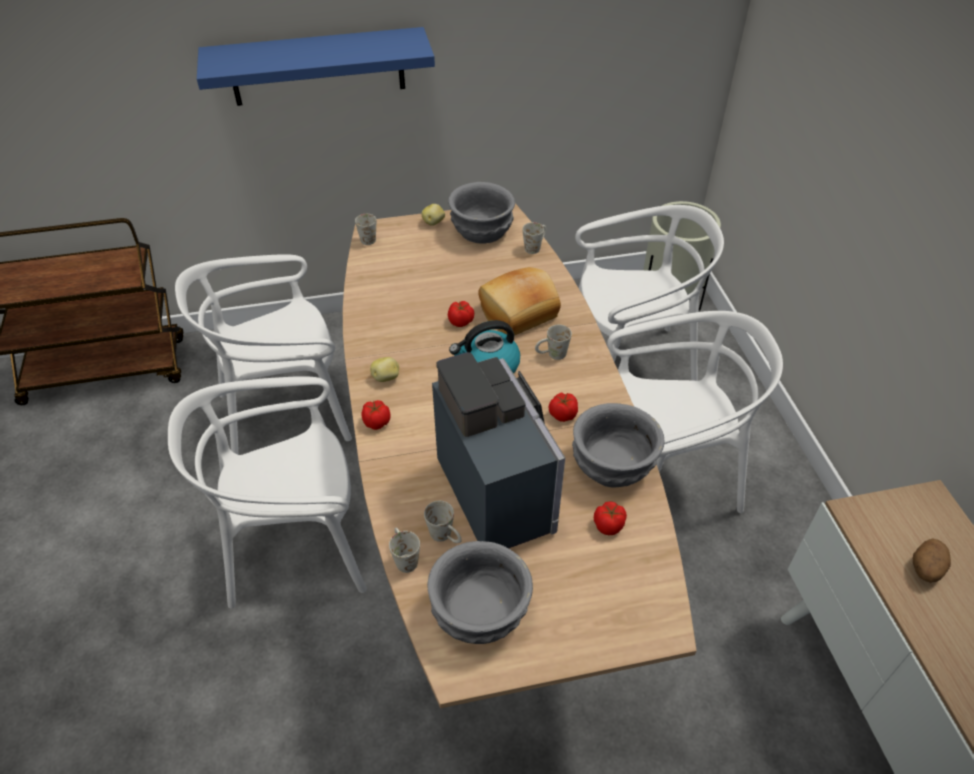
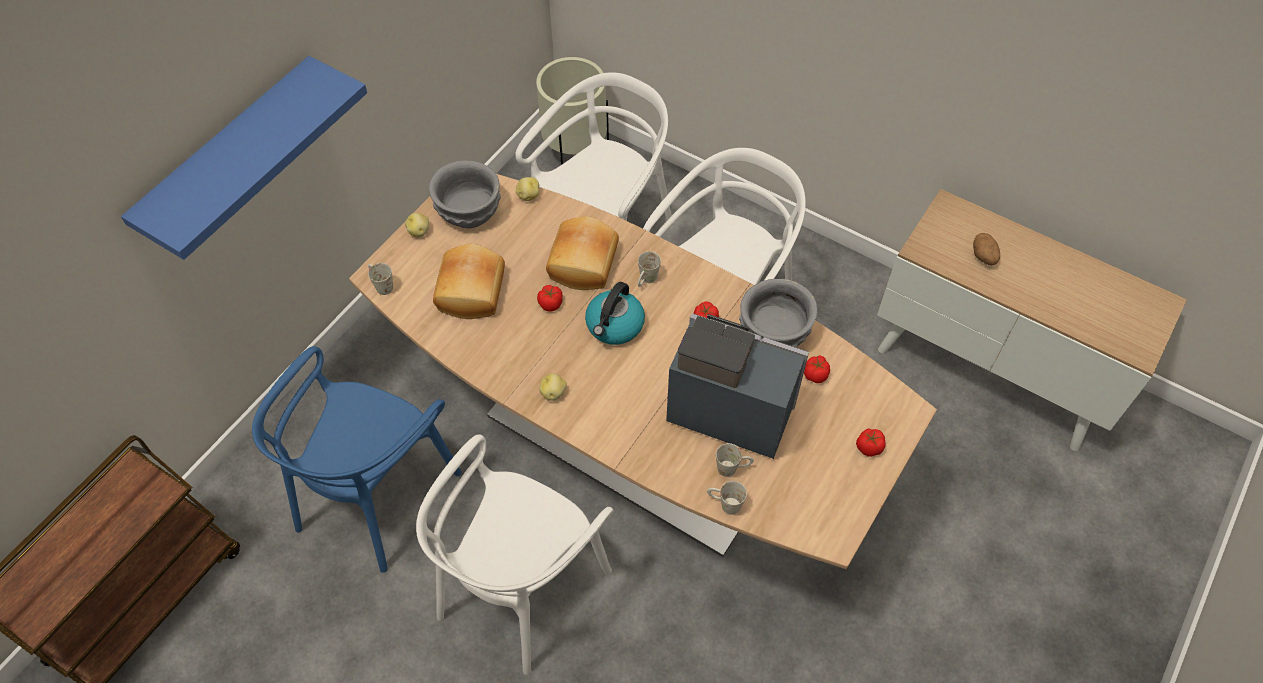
camera: 45 degrees left, 10 degrees up
(286, 412) = (375, 495): white chair -> blue chair
(376, 422) = (590, 431): tomato -> tomato (868, 447)
(419, 279) = (473, 292): none -> bread
(478, 612) = (806, 495): grey bowl -> none
(535, 246) = (528, 195): white mug -> potato

